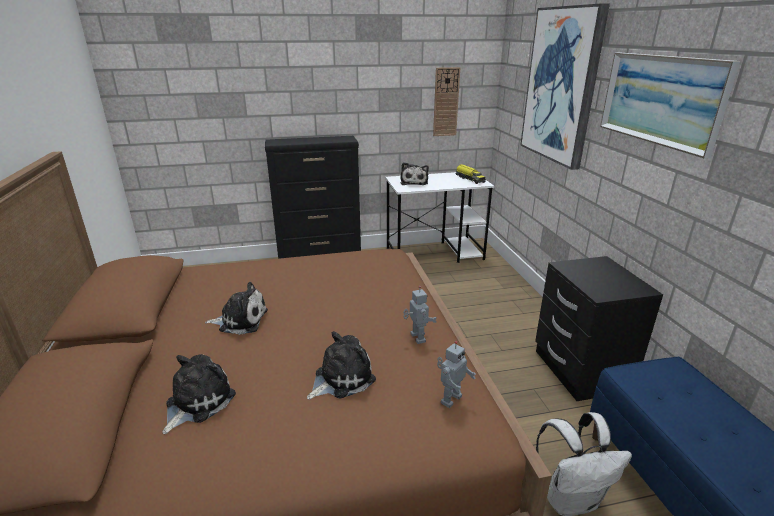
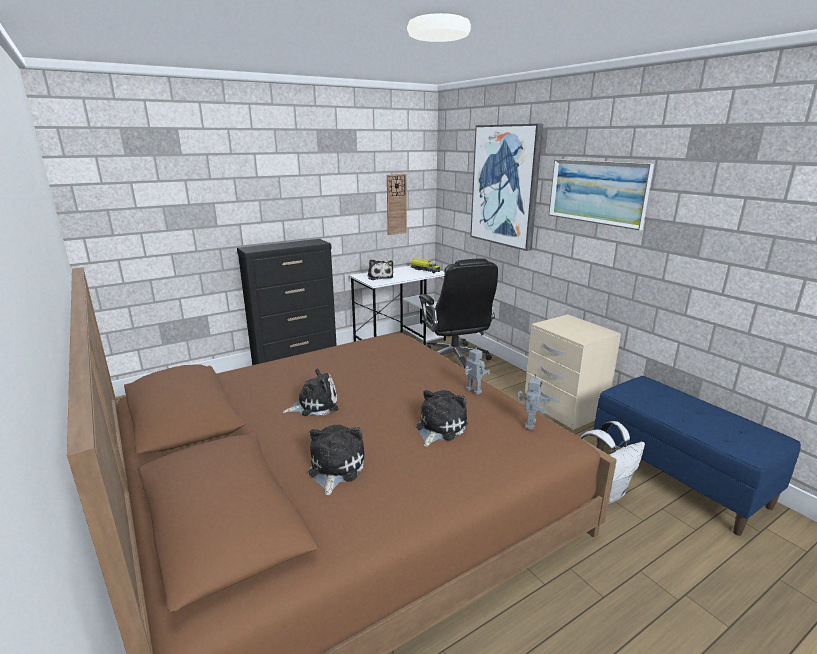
camera: 20 degrees left, 5 degrees down
(483, 283) = (455, 359): none -> black office chair
(580, 370) = (564, 408): black nightstand -> beige nightstand

